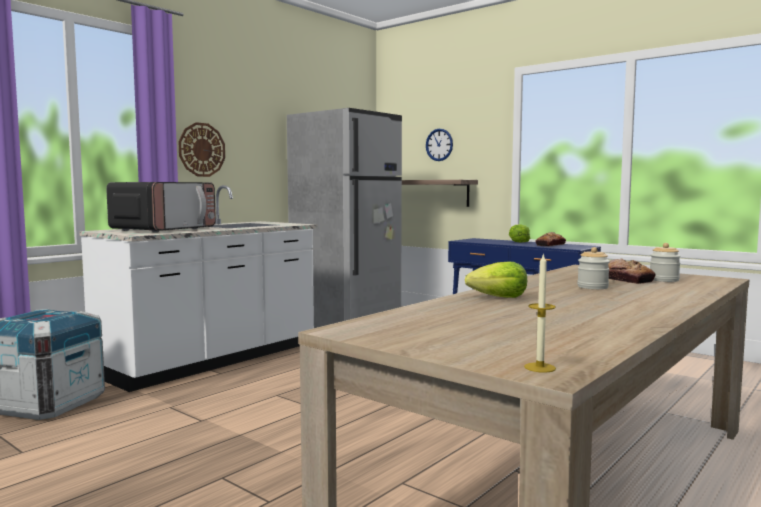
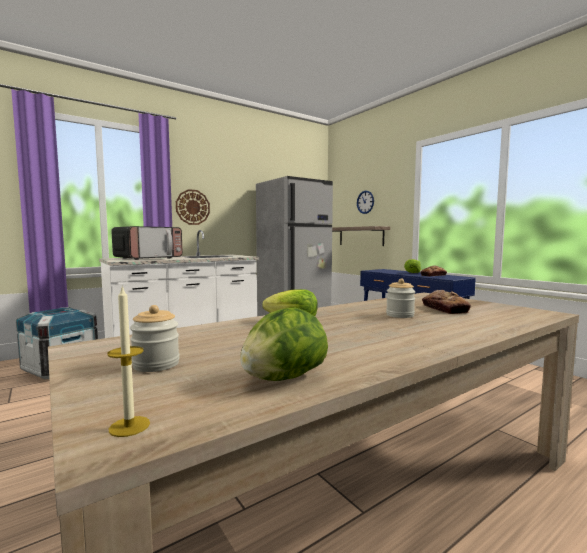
camera: 15 degrees right, 0 degrees up
(588, 336) = (283, 378): none -> lettuce
(664, 280) = (483, 311): jar -> jar (156, 364)

